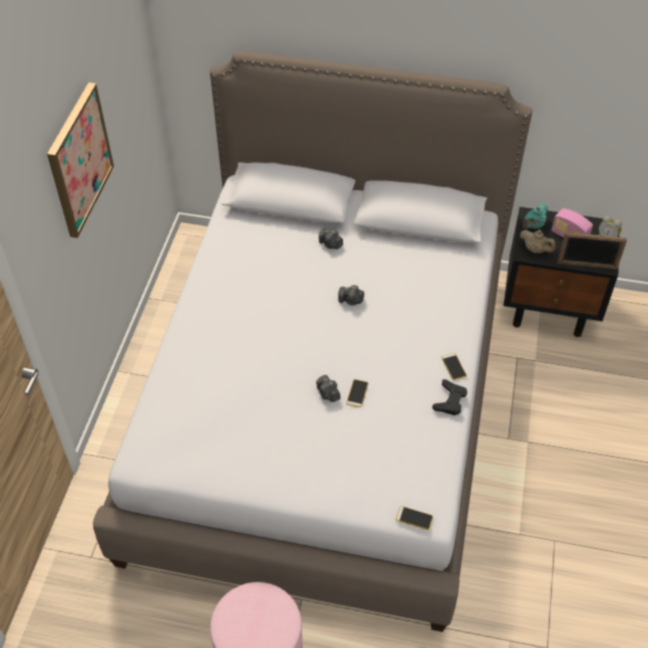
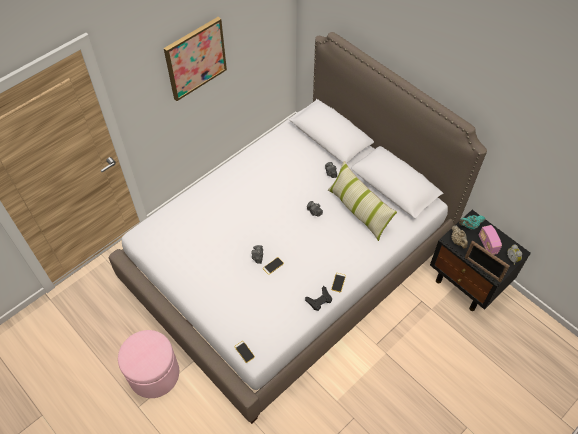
camera: 35 degrees right, 5 degrees up
(403, 270) = (358, 210): none -> pillow

